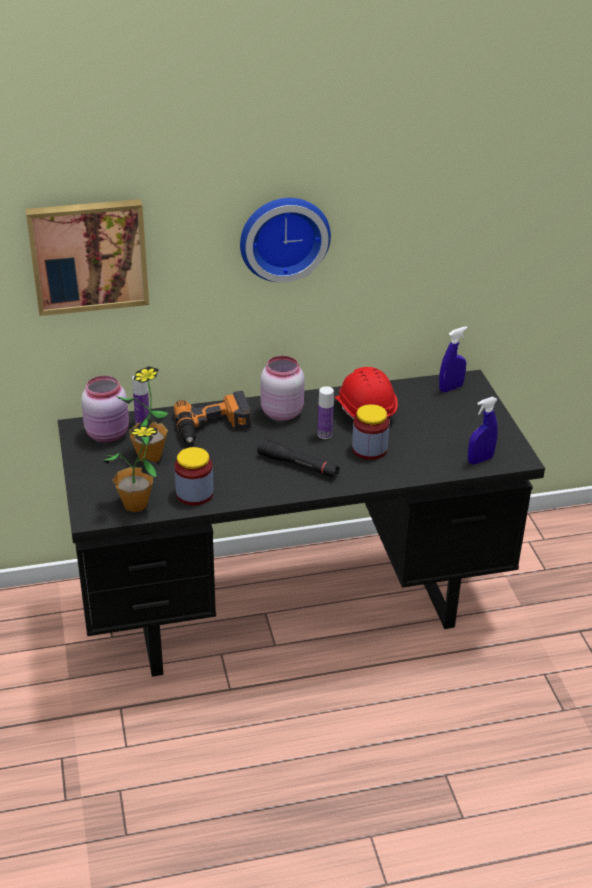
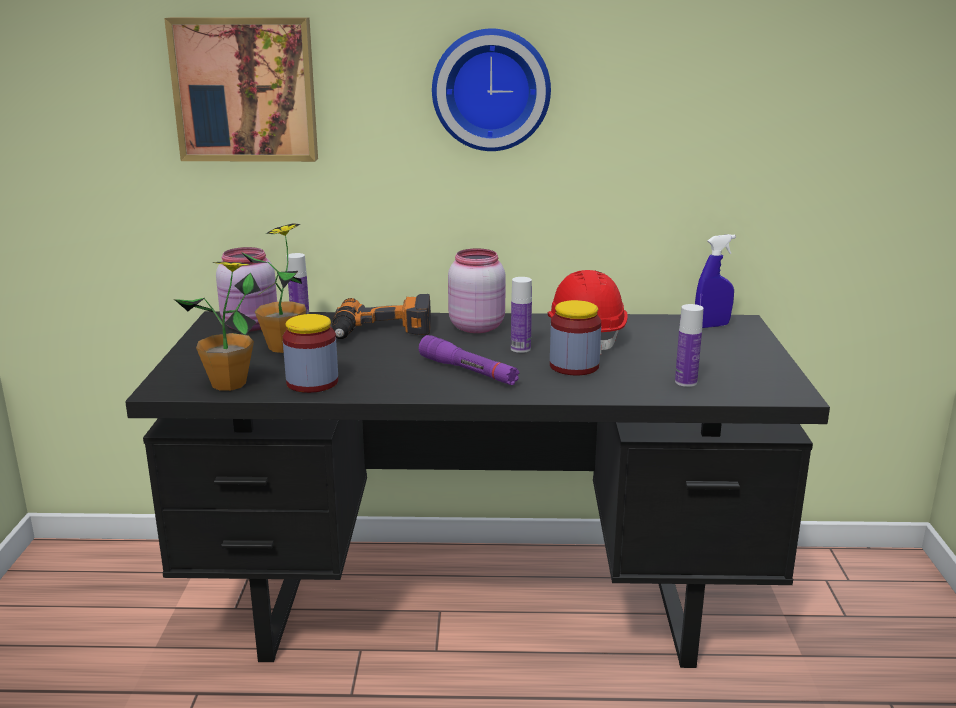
camera: 15 degrees right, 15 degrees down
(298, 465) = (468, 371): black flashlight -> purple flashlight
(449, 456) = (685, 382): none -> bottle
(480, 460) = (730, 390): blue spray bottle -> none

